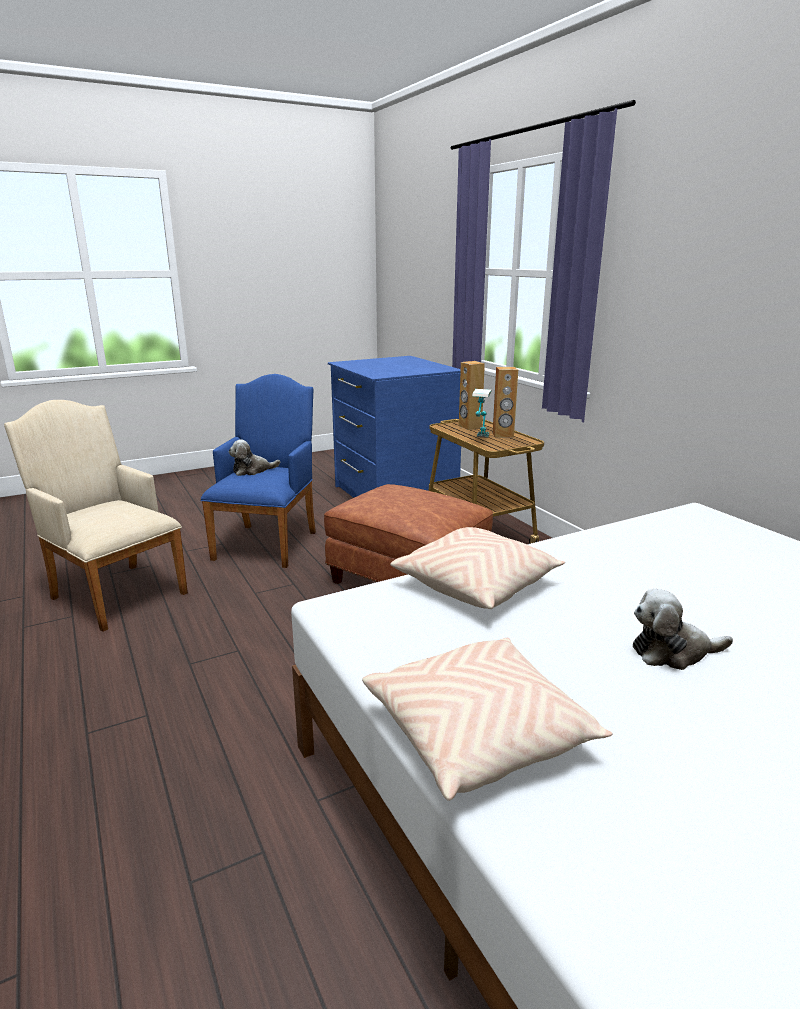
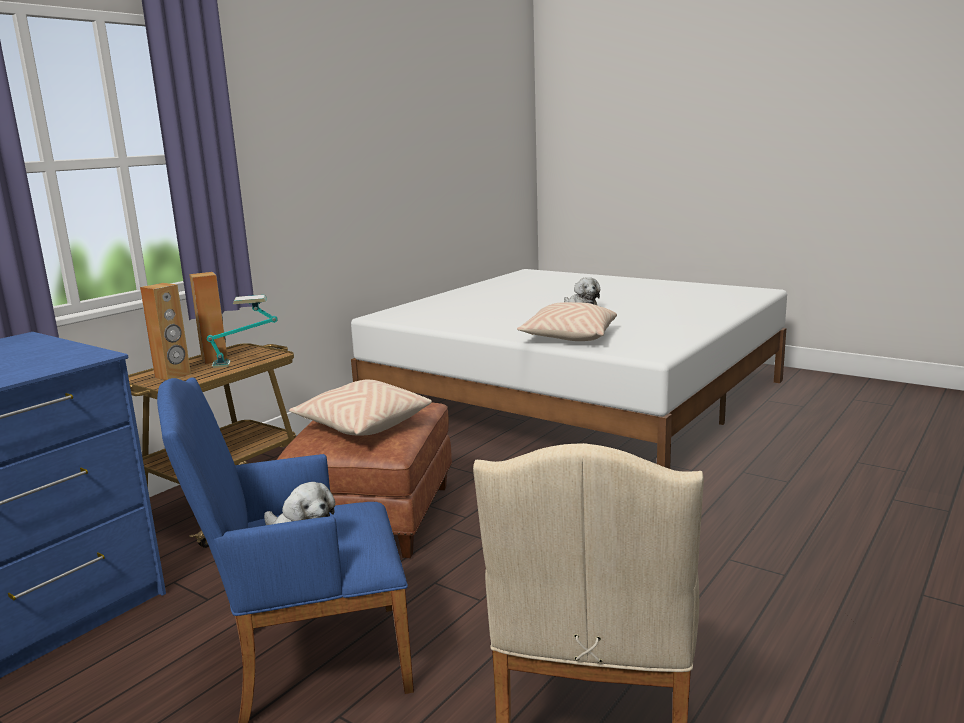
camera: 115 degrees left, 5 degrees down
(478, 733) = (694, 321): beige pillow -> beige pillow (362, 425)

